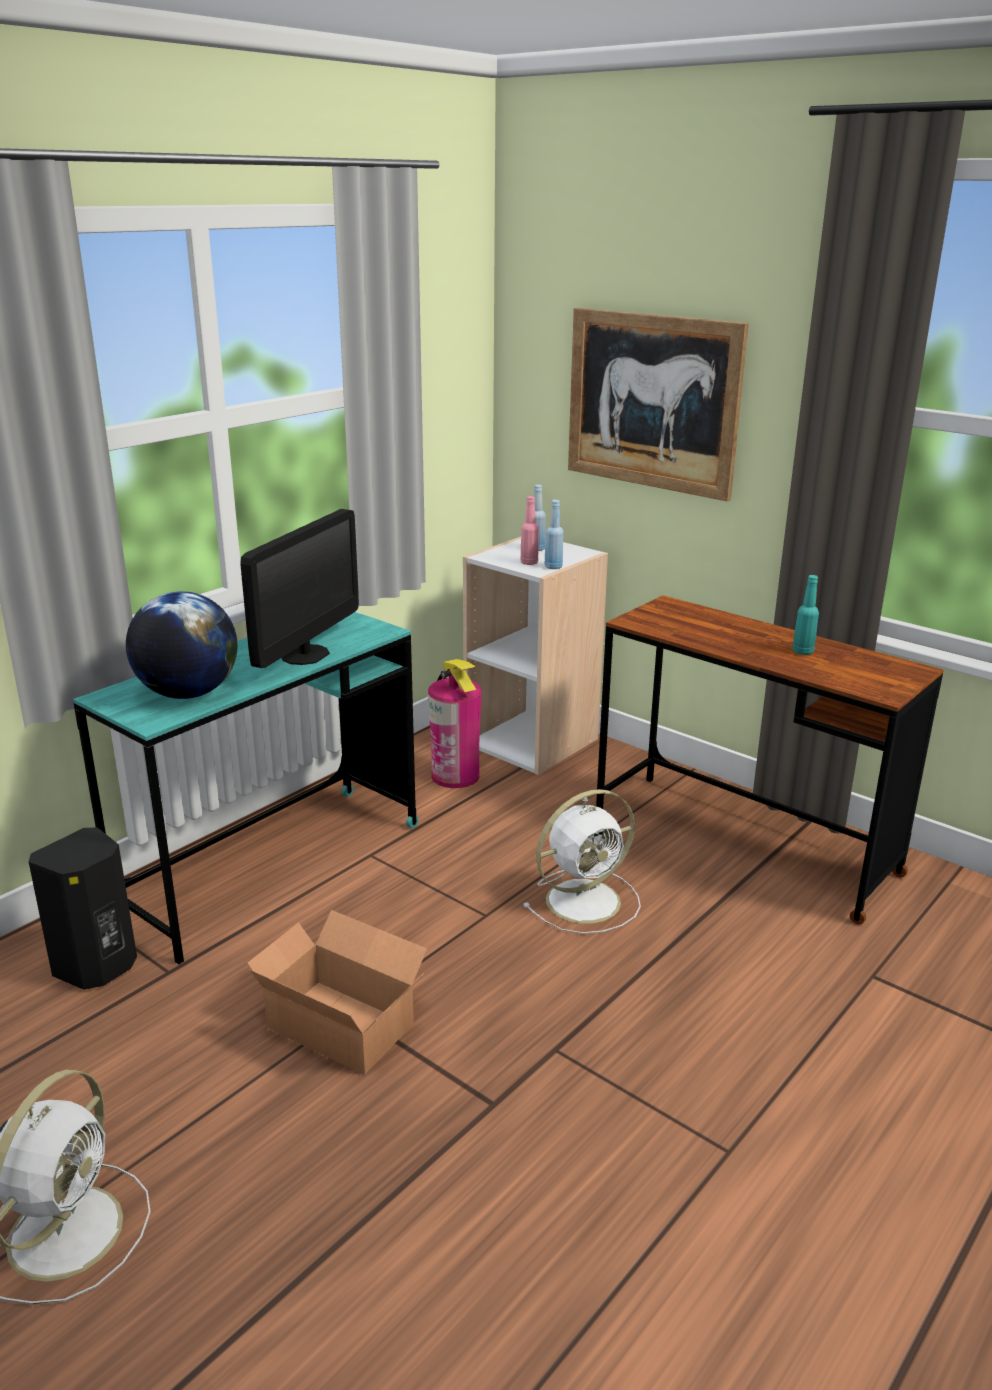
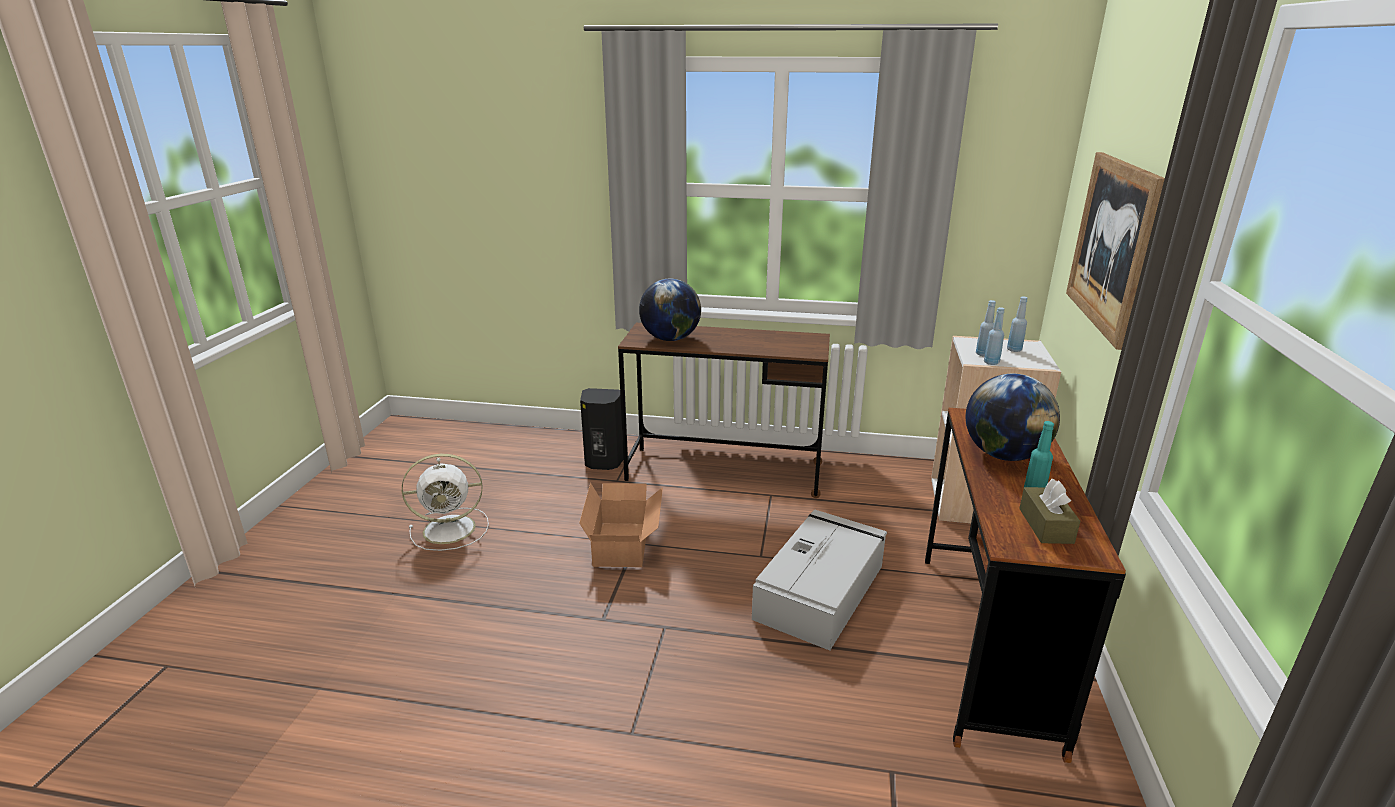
camera: 60 degrees right, 0 degrees up
(274, 868) = (724, 472): turquoise desk -> brown desk
(305, 655) = (751, 346): monitor -> none
(455, 776) = (890, 490): fire extinguisher -> none
(529, 563) = (983, 354): pink bottle -> blue bottle
(586, 900) = (821, 590): white fan -> grey storage box
(727, 637) = (1003, 455): none -> globe
(862, 669) = (1045, 526): none -> brown tissue box

